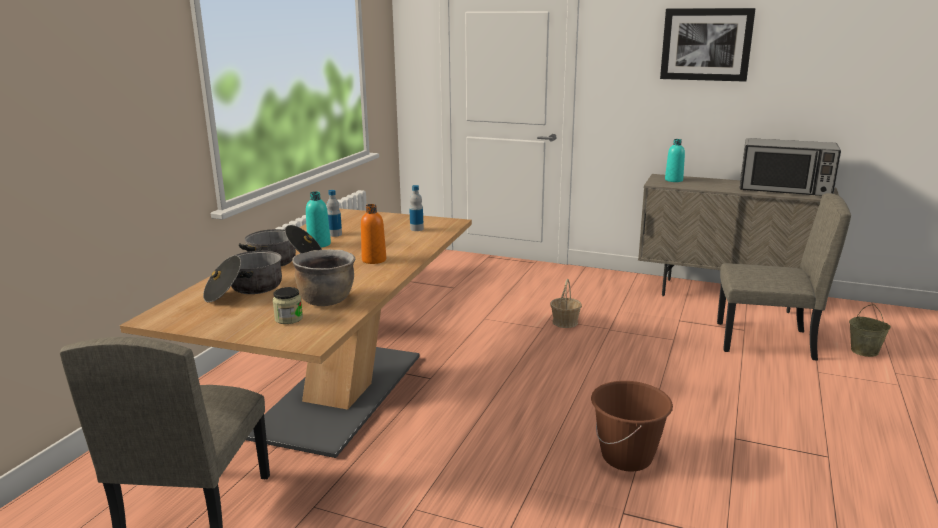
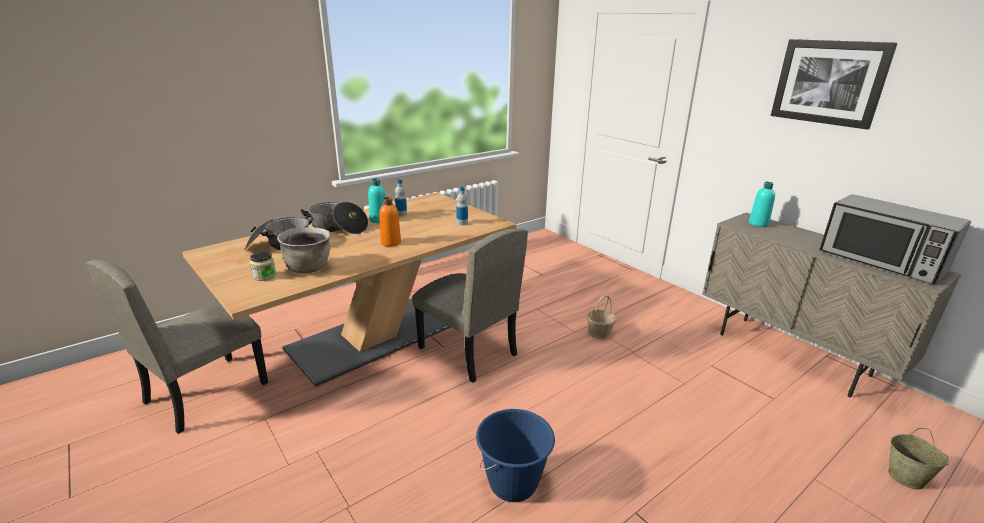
camera: 30 degrees right, 5 degrees up
(627, 457) = (513, 483): brown bucket -> blue bucket
(764, 341) = (784, 419): beige chair -> beige chair (467, 351)

